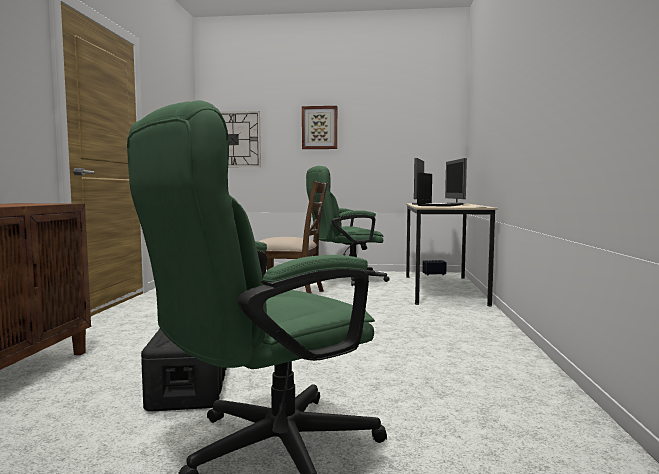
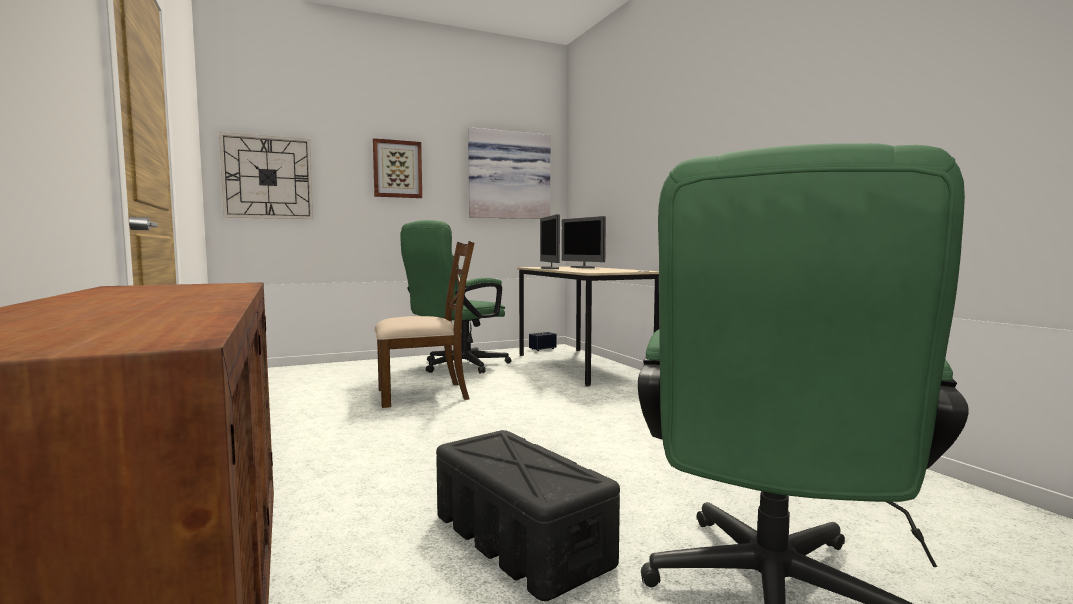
camera: 30 degrees left, 0 degrees up
(411, 126) = (508, 175): none -> picture
(438, 205) = (587, 270): laptop -> none

